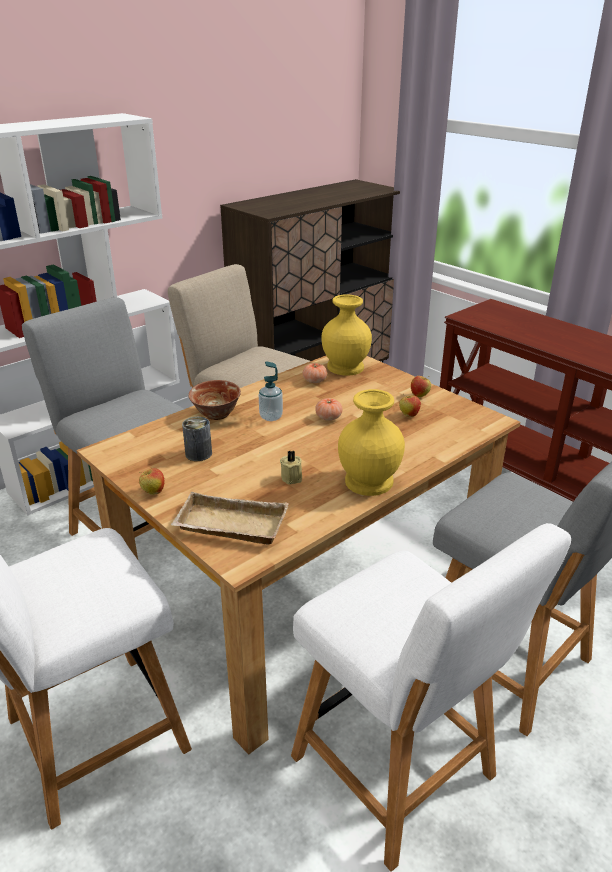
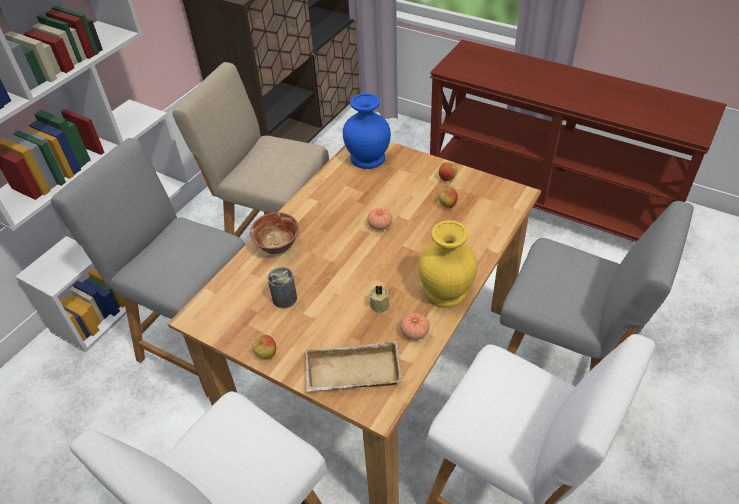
camera: 15 degrees left, 15 degrees up
(271, 417) = (328, 237): soap dispenser -> none
(314, 381) = (347, 182): tomato -> tomato (414, 332)
(346, 367) = (368, 158): yellow vase -> blue vase

